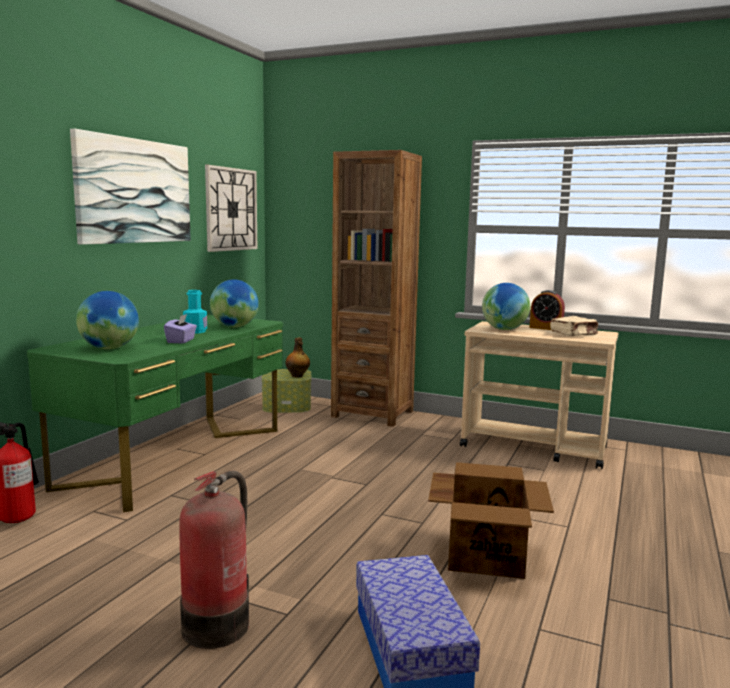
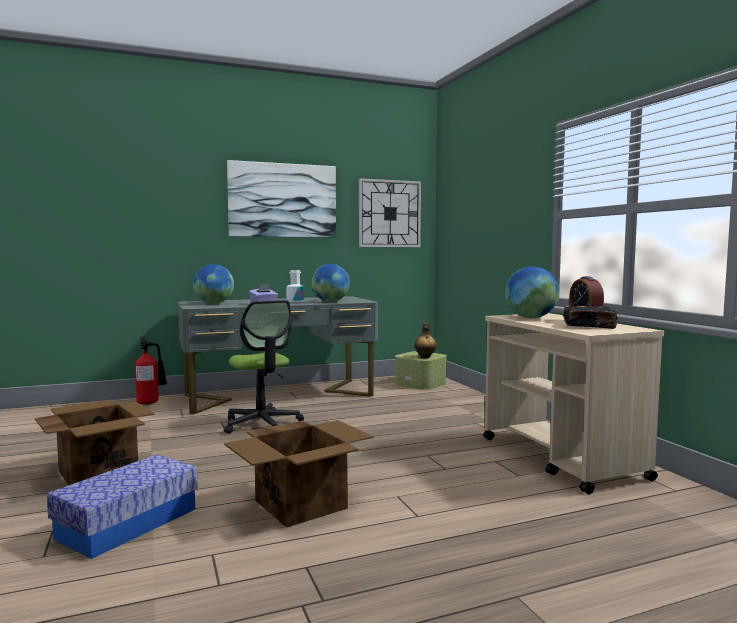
camera: 45 degrees right, 5 degrees down
(177, 456) = (279, 395): green desk -> grey desk
(195, 331) = (295, 301): turquoise bottle -> white bottle
(219, 623) = (98, 472): fire extinguisher -> cardboard box
(248, 495) = (262, 424): none -> office chair
(372, 414) = (472, 401): brown bookcase -> none
(574, 334) = (589, 326): beige book -> black book

